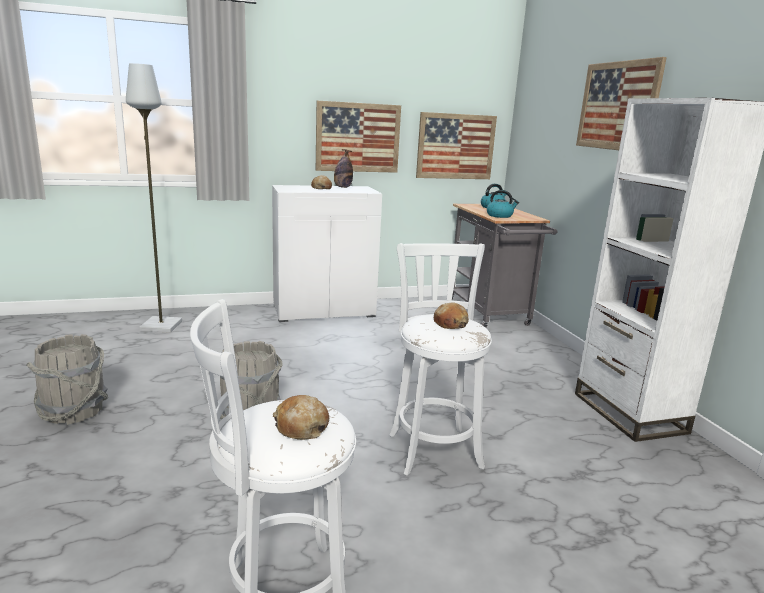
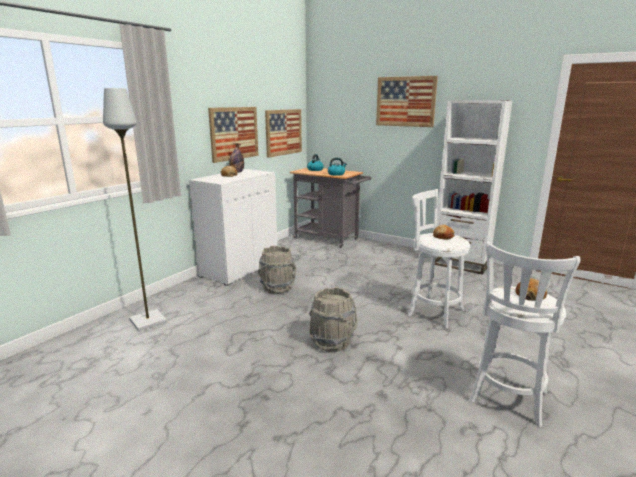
camera: 40 degrees left, 0 degrees up
(74, 411) = (224, 398): grey bucket -> grey bucket (277, 288)

